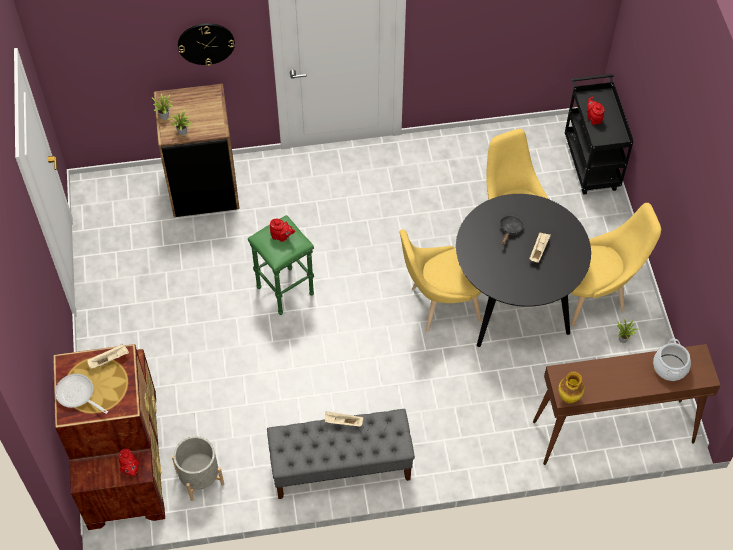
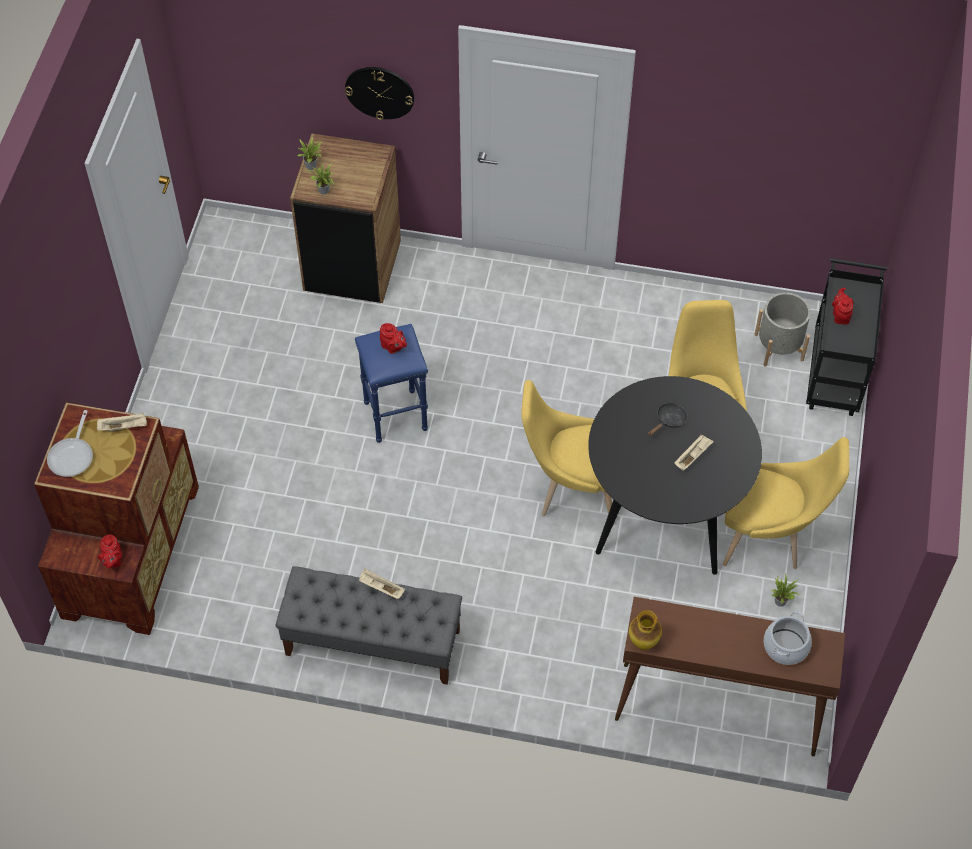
camera: 20 degrees right, 0 degrees up
(77, 395) = (73, 456): frying pan -> frying pan turned 135 degrees counterclockwise
(200, 478) = (207, 601): grey planter -> grey planter (778, 347)
(285, 291) = (394, 417): green stool -> blue stool

